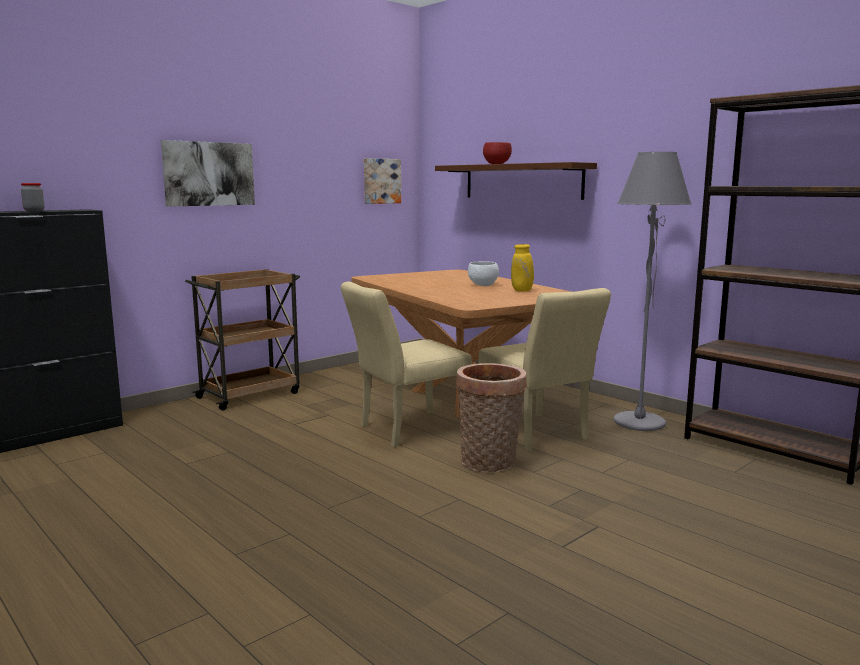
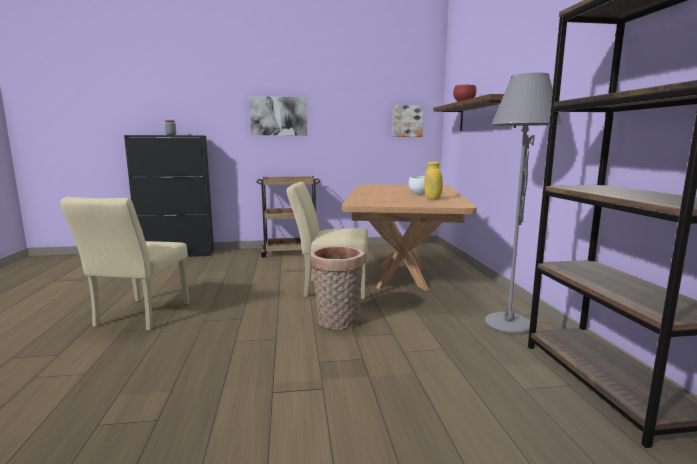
camera: 35 degrees right, 0 degrees up
(538, 435) = (408, 313): beige chair -> beige chair (138, 317)

